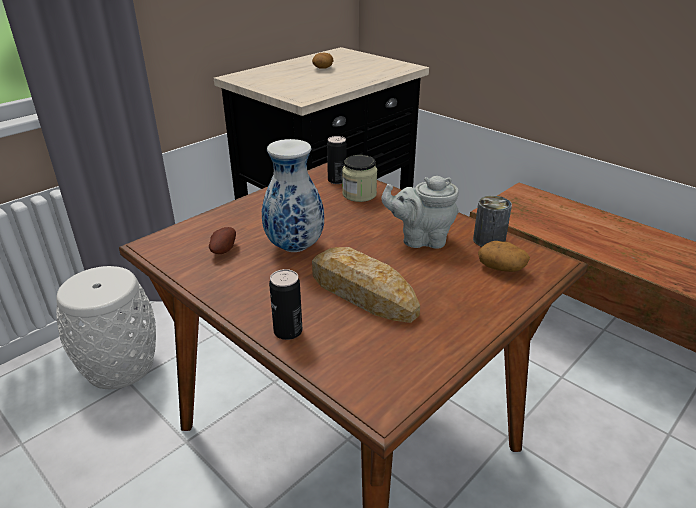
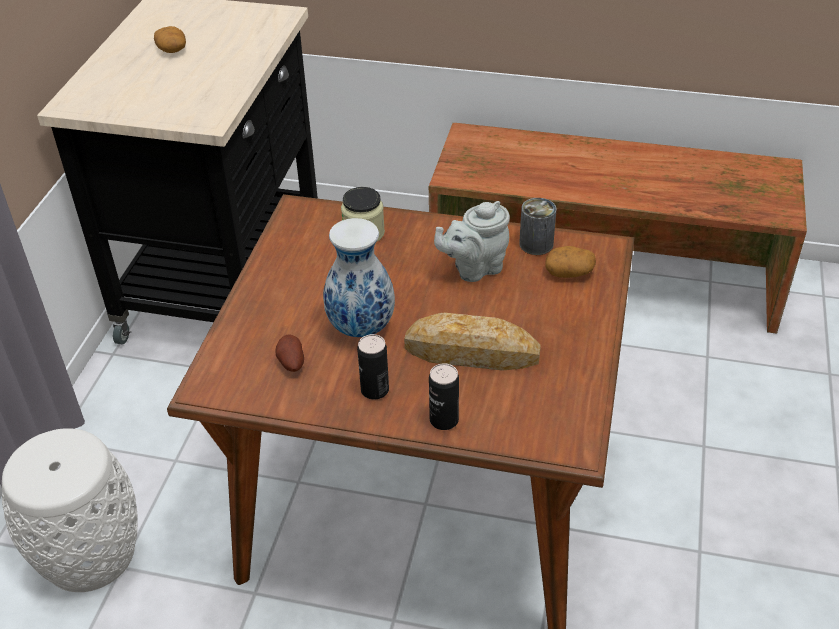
camera: 30 degrees left, 10 degrees up
(337, 180) = (321, 222): can -> can (375, 390)

